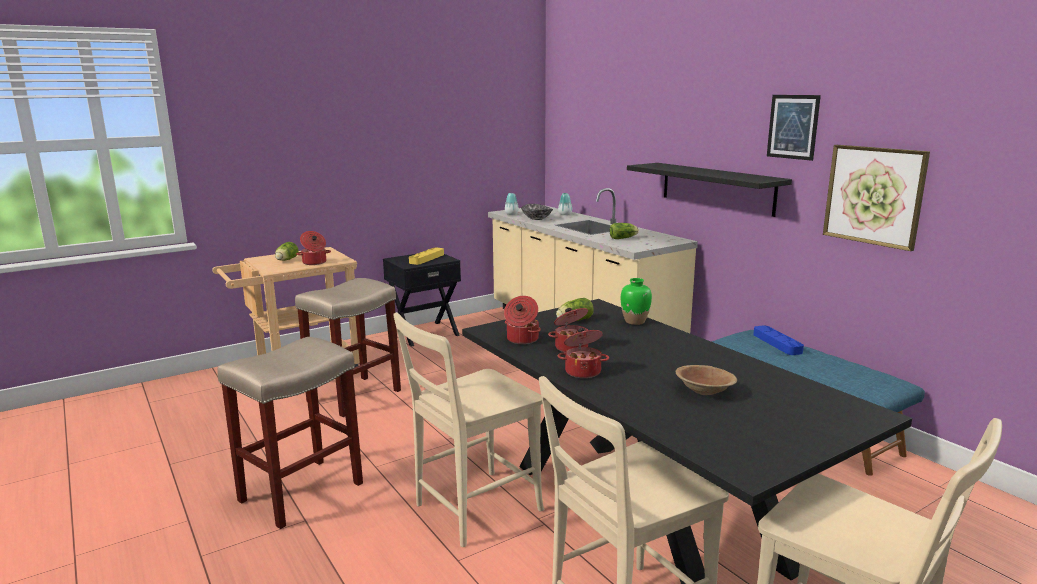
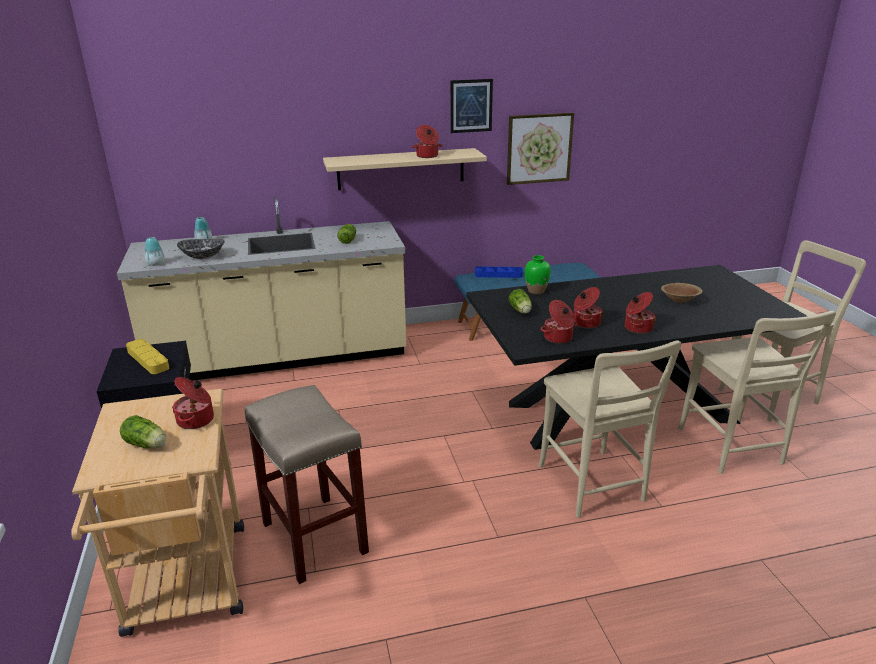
camera: 70 degrees left, 10 degrees up
(302, 491) = (528, 597): beige stool -> none
(716, 188) = (401, 169): black shelf -> beige shelf
(718, 174) = (427, 156): none -> cooking pot

